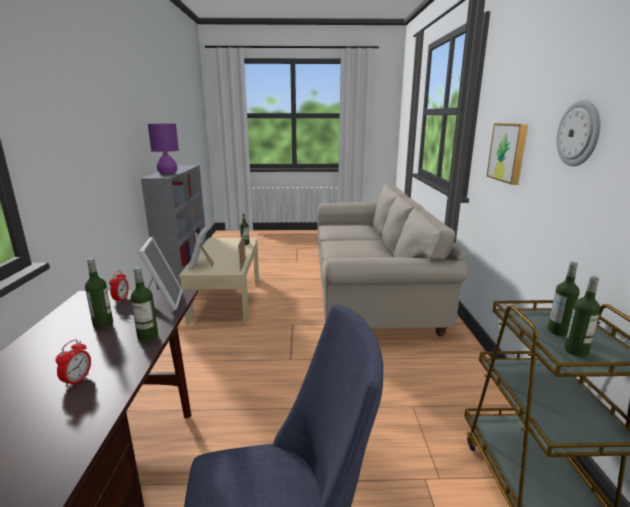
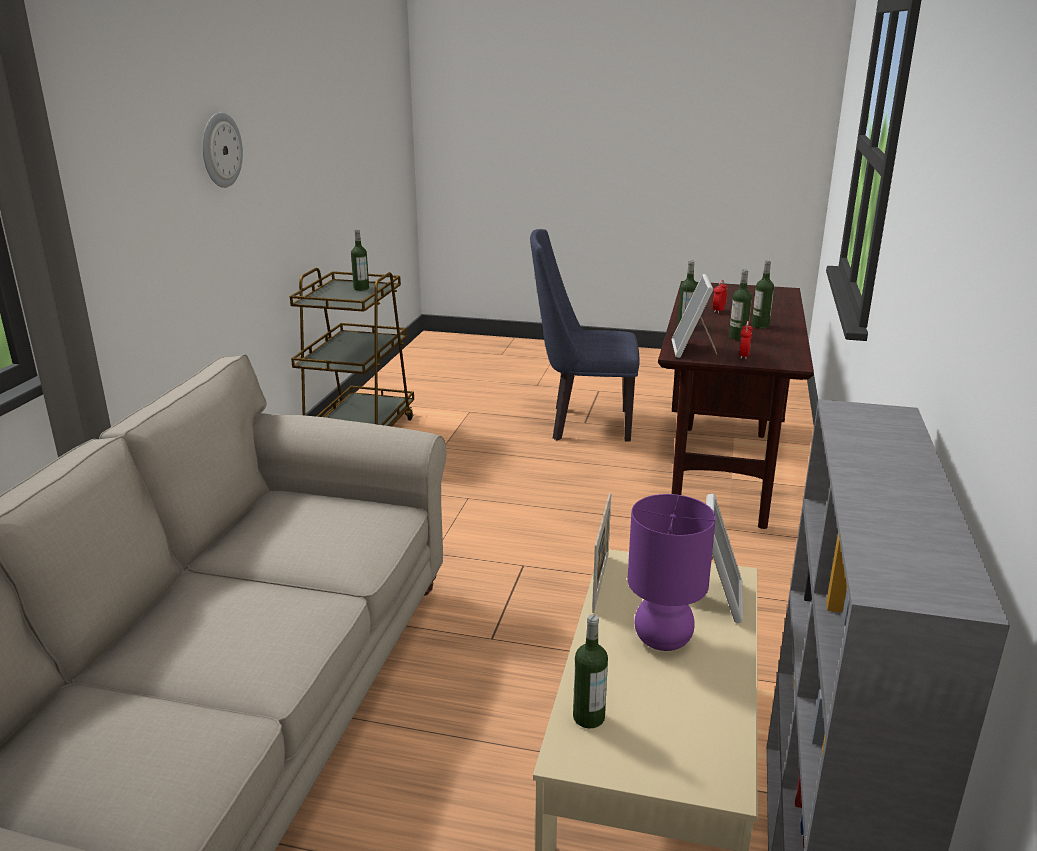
camera: 165 degrees left, 5 degrees up
(167, 174) = (870, 440): purple table lamp -> purple table lamp (663, 640)
(508, 152) = (131, 212): picture -> none
(558, 331) = (346, 296): bottle -> bottle (760, 326)

